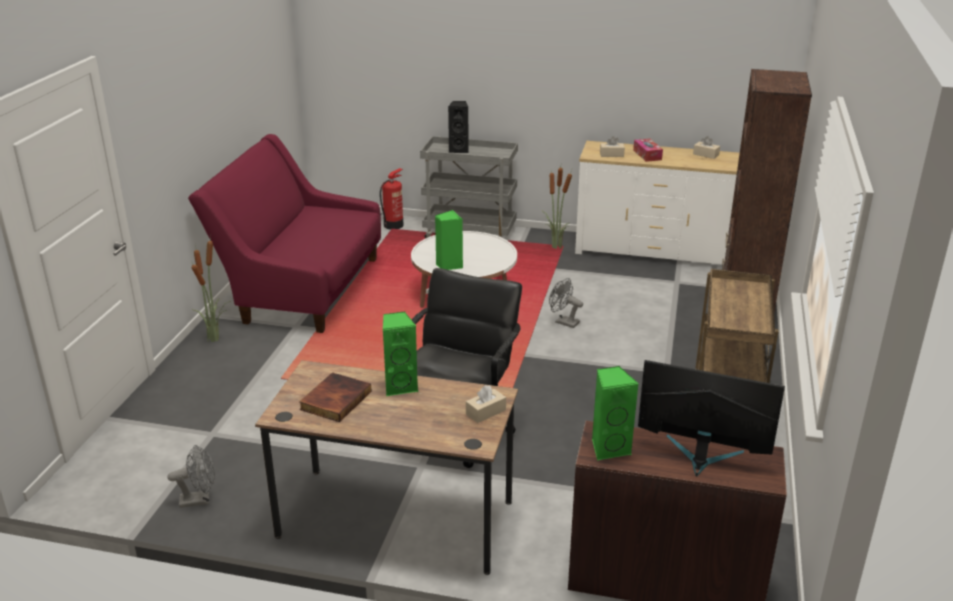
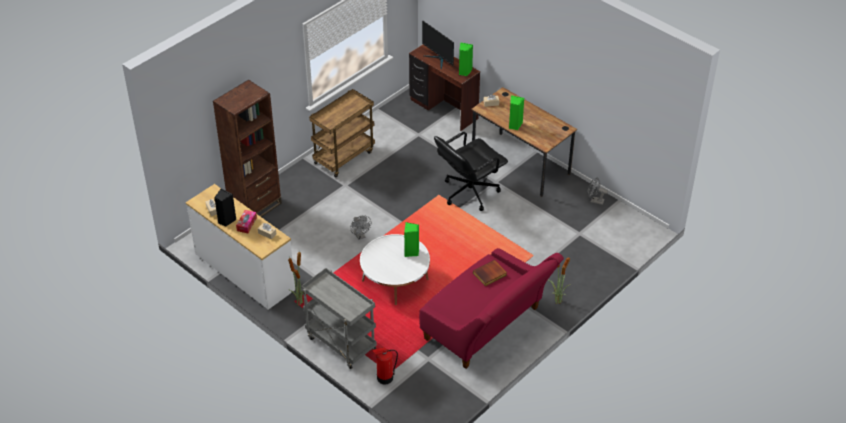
camera: 150 degrees left, 15 degrees up
(335, 400) = (542, 128): book -> book (490, 275)
(459, 150) = (341, 305): black speaker -> black speaker (226, 220)

